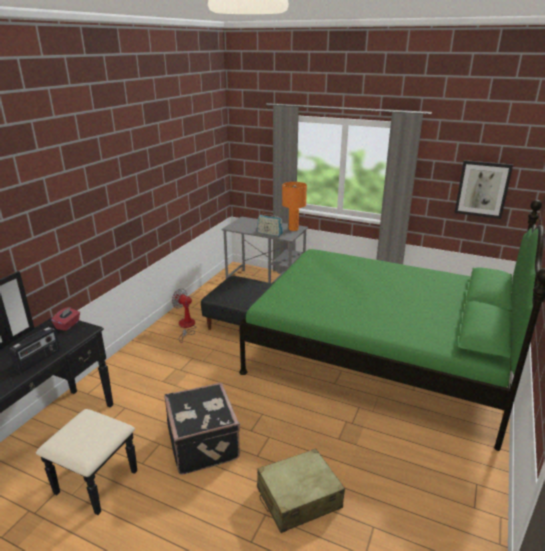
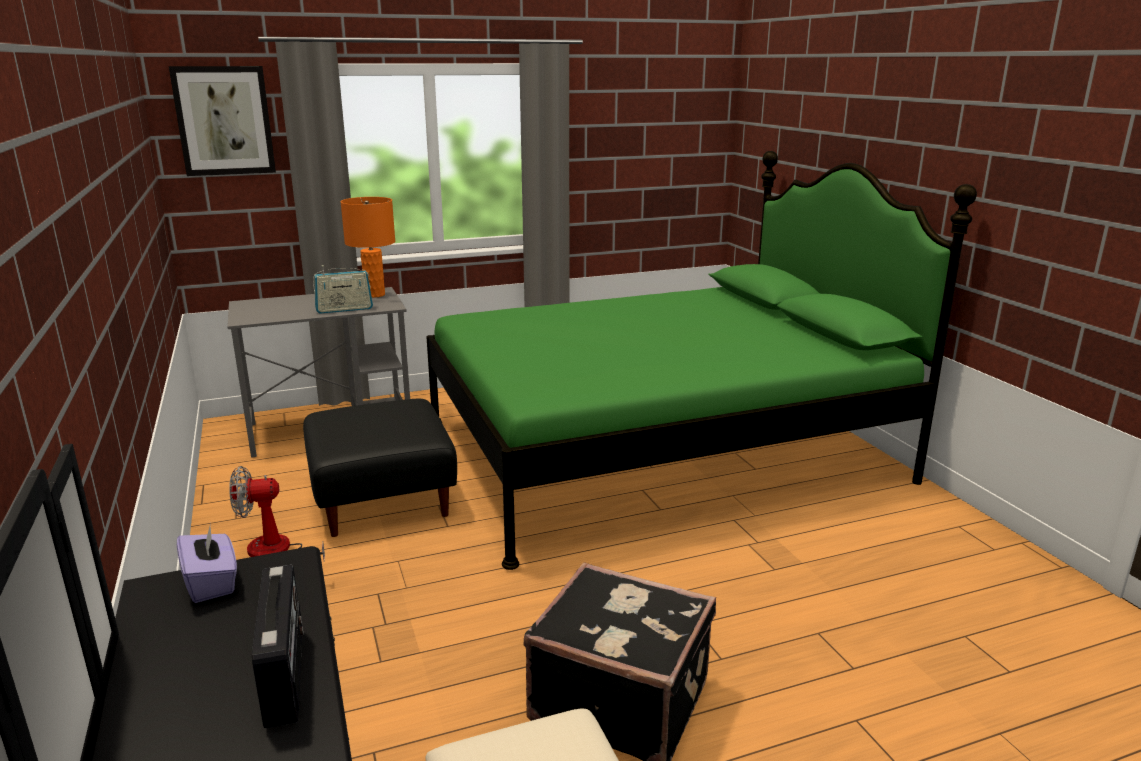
camera: 45 degrees left, 5 degrees down
(68, 325) = (212, 583): red tissue box -> purple tissue box
(298, 498) = (854, 669): beige suitcase -> none
(482, 189) = (660, 162): picture -> picture (224, 121)

